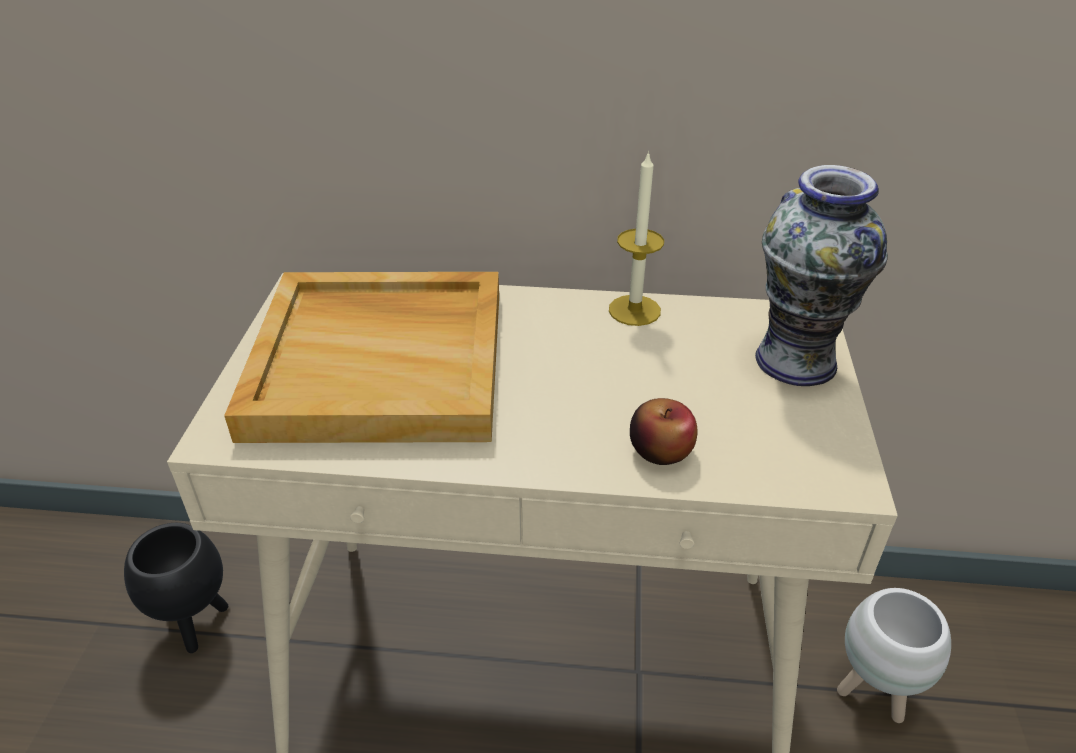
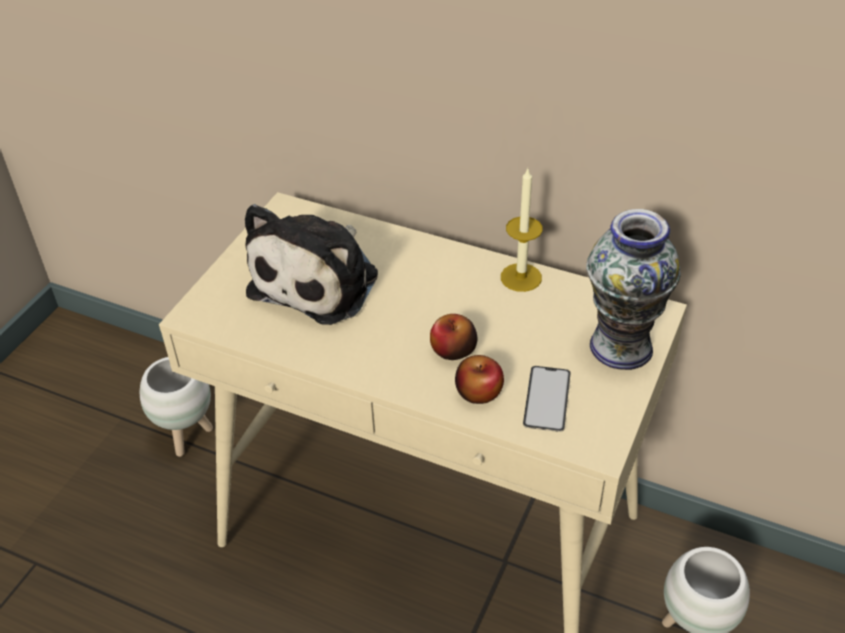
camera: 20 degrees right, 5 degrees up
(196, 624) = (187, 436): black planter -> white planter
(382, 360) = (319, 280): beige tray -> plush toy
(599, 407) = (453, 350): none -> apple
(749, 439) = (547, 399): none -> phone

